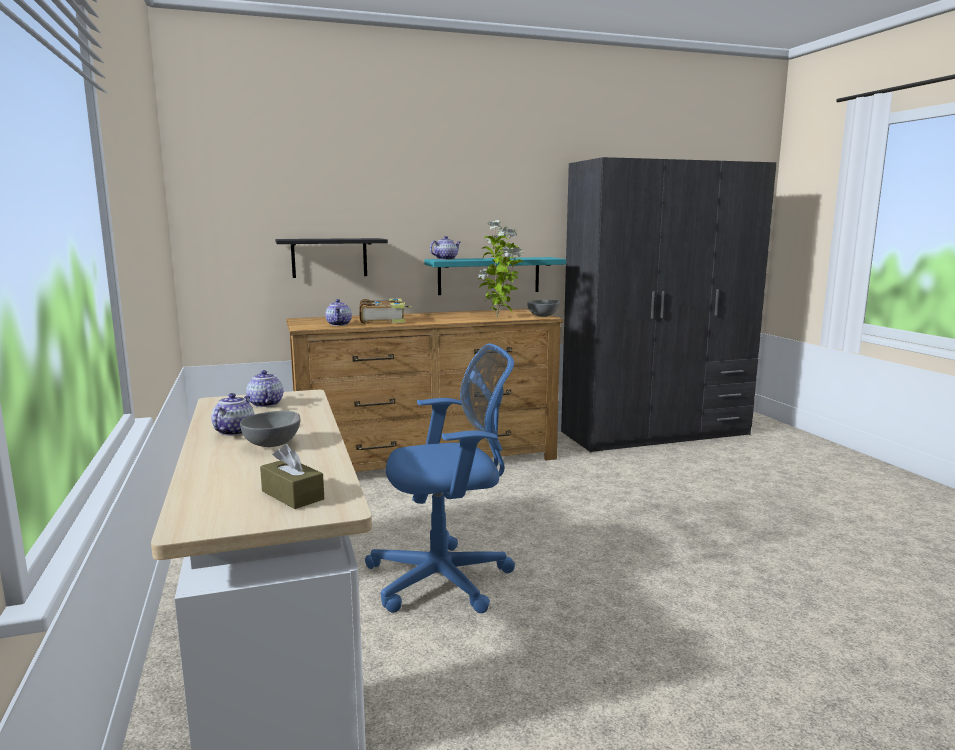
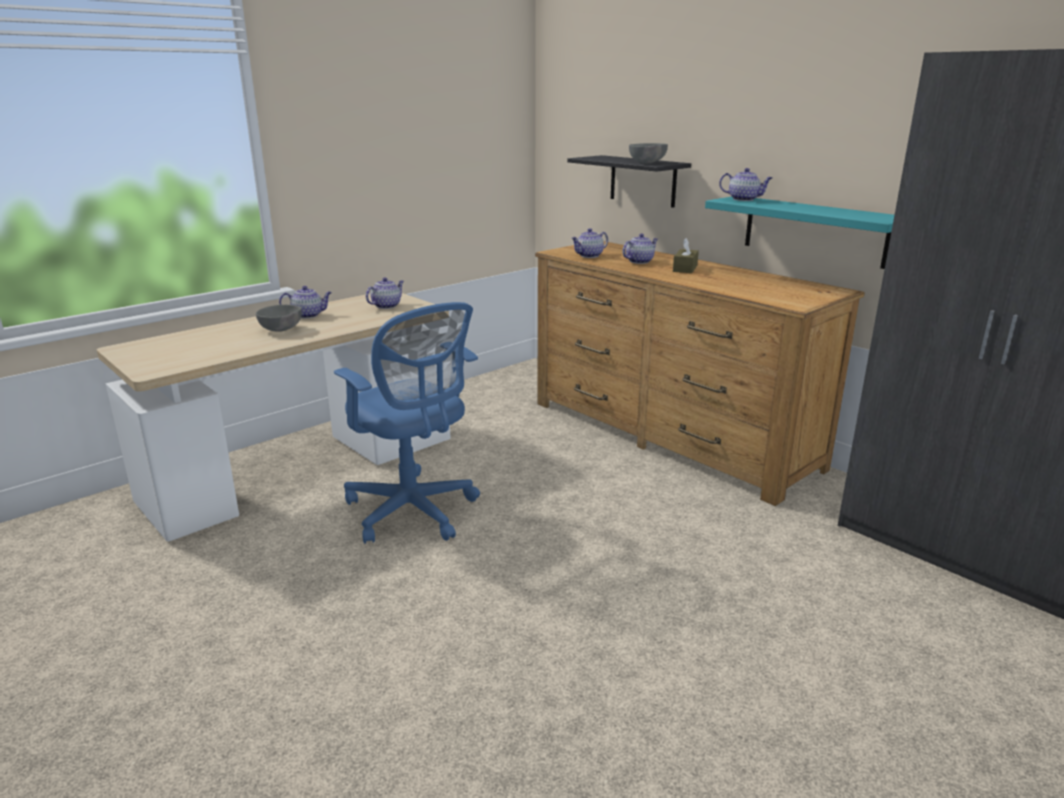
camera: 65 degrees right, 10 degrees up
(292, 495) = (175, 356): brown tissue box -> brown tissue box (685, 268)
(383, 320) = (639, 261): book -> teapot
(498, 318) = (740, 290): potted plant -> none
(544, 316) = (799, 304): grey bowl -> grey bowl (647, 163)

